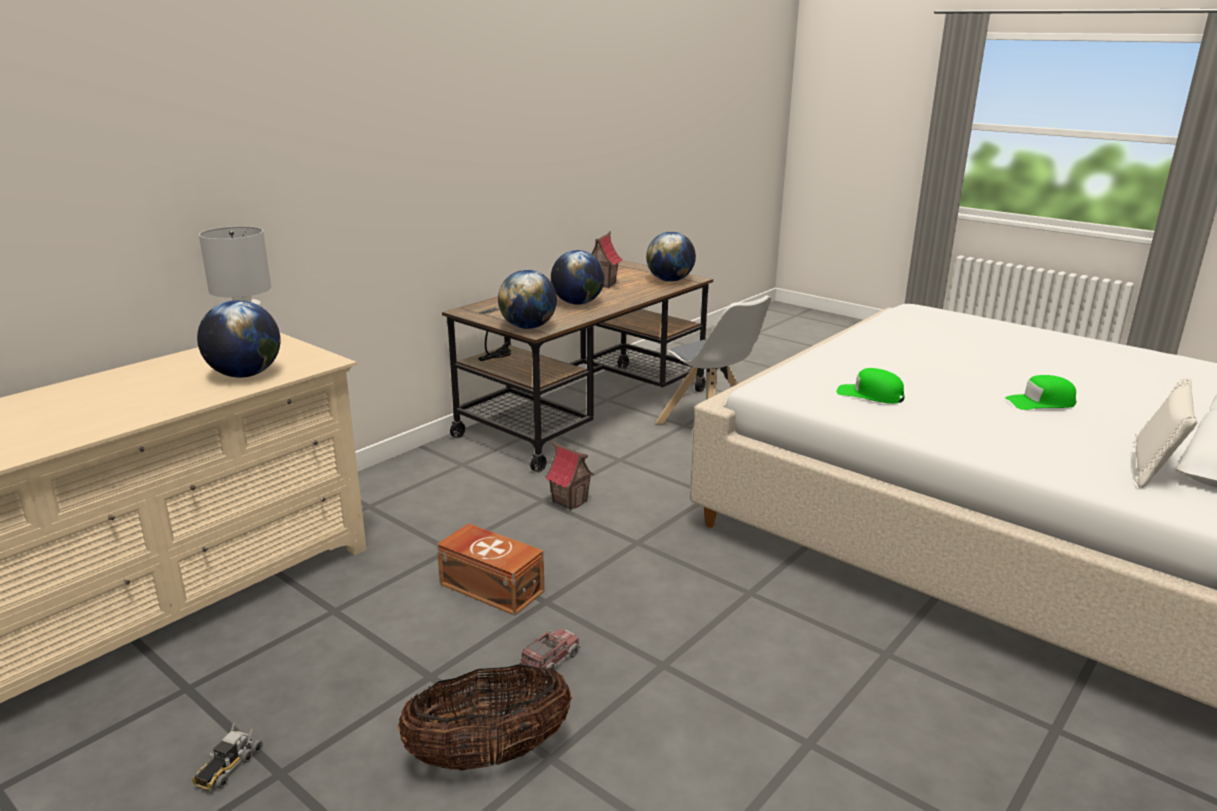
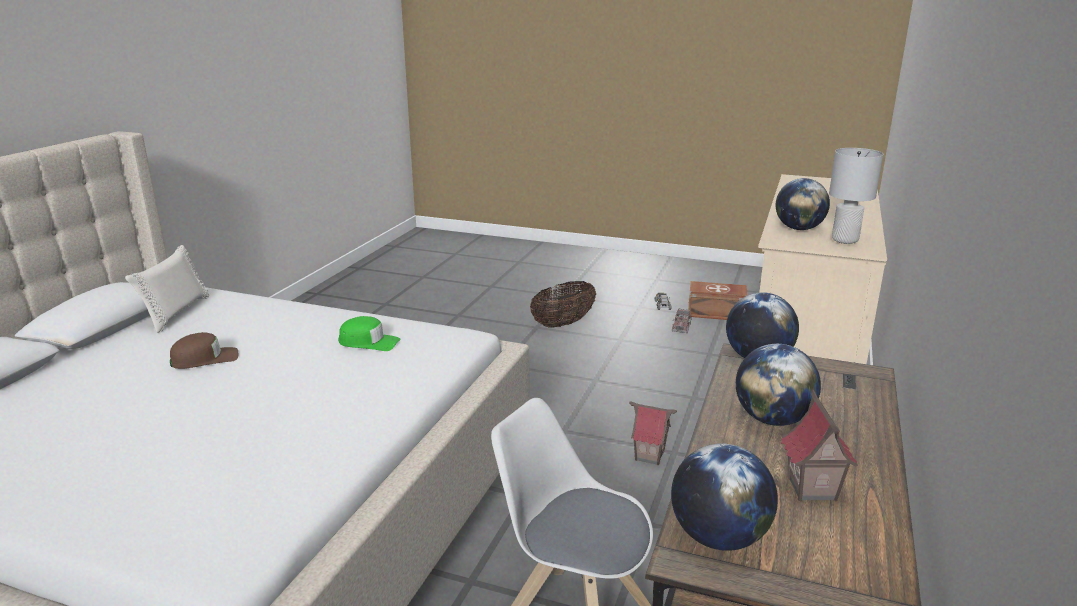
camera: 160 degrees right, 0 degrees up
(491, 586) = (637, 382): brown storage box -> brown storage box (716, 314)
(550, 661) = (565, 355): toy truck -> toy truck (681, 327)
(1040, 402) = (205, 359): green cap -> brown cap

